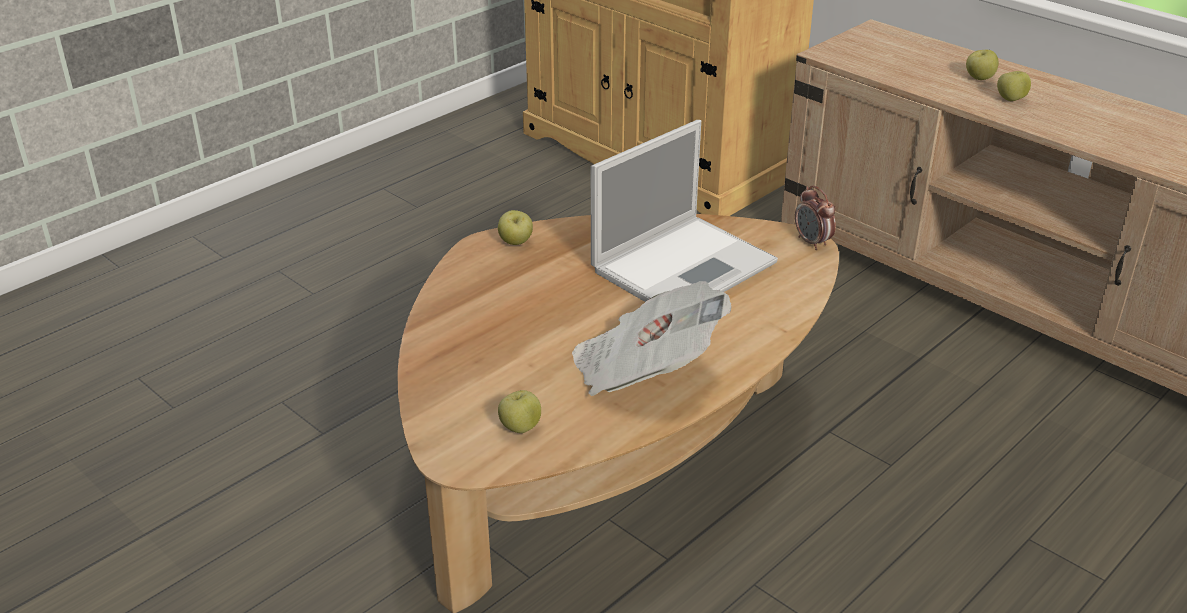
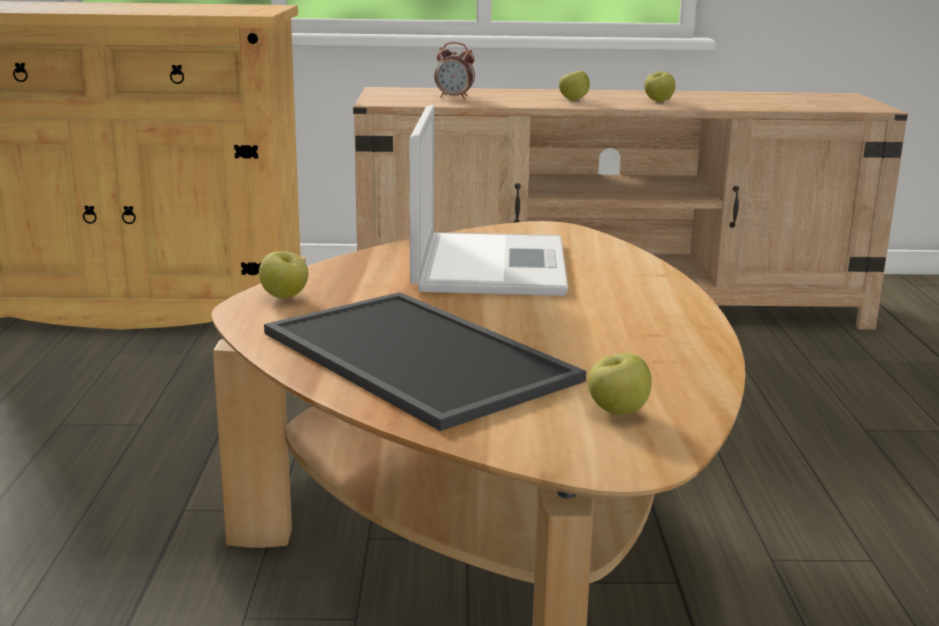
camera: 45 degrees left, 15 degrees down
(502, 331) = (423, 356): none -> tray
(645, 370) = (623, 332): newspaper -> none
(812, 242) = (556, 226): alarm clock -> alarm clock (454, 97)
(979, 78) = (525, 96): apple -> apple (658, 101)

